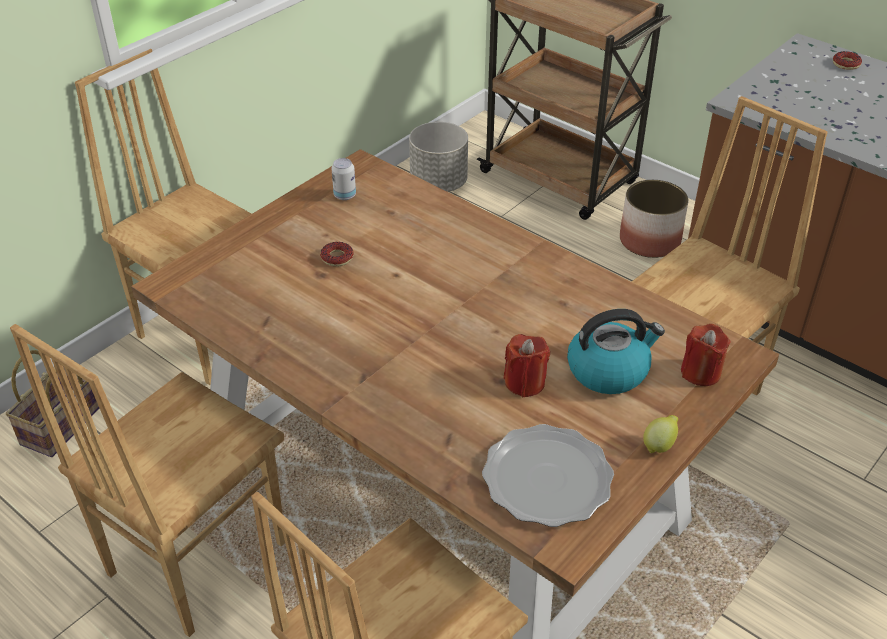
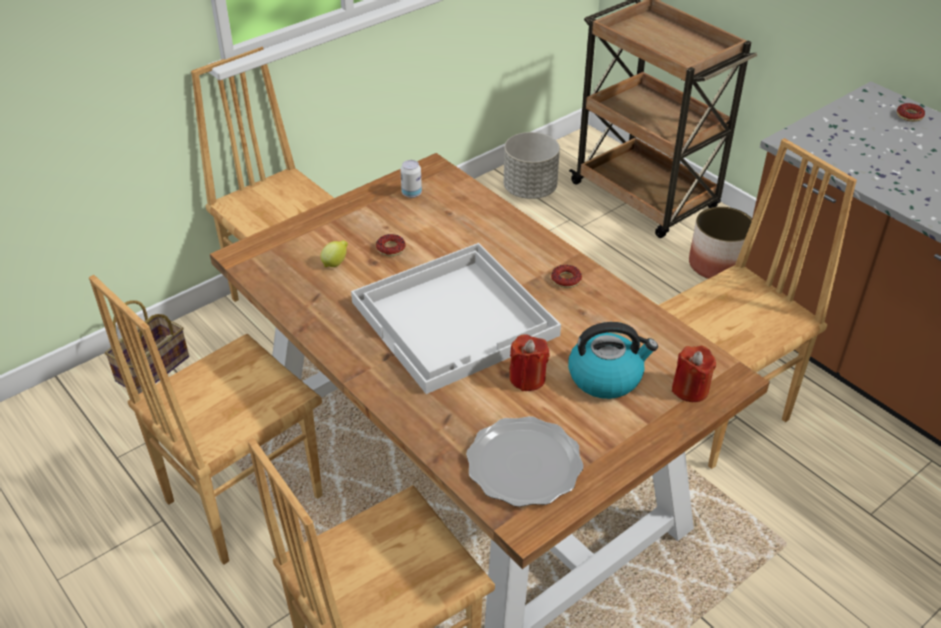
camera: 10 degrees right, 0 degrees up
(430, 327) = (456, 319): none -> white tray
(537, 270) = (566, 280): none -> donut
(659, 445) = (633, 449): lemon -> lemon (335, 263)

